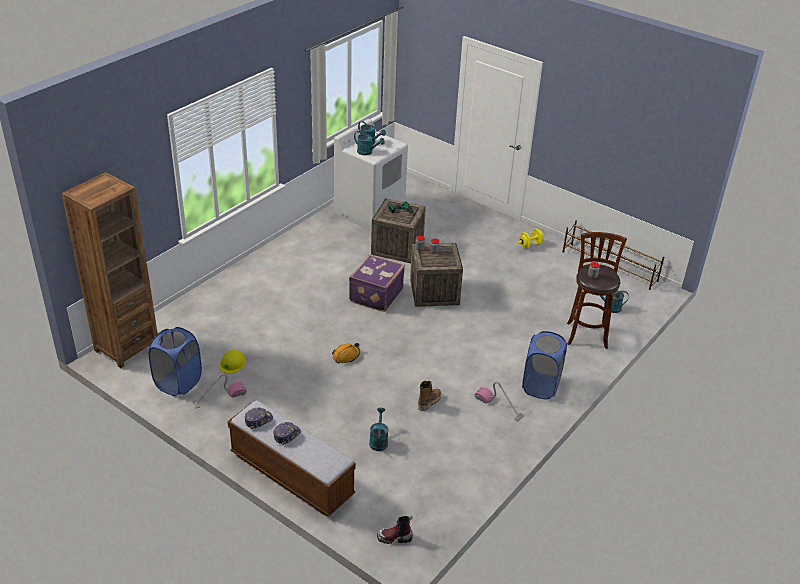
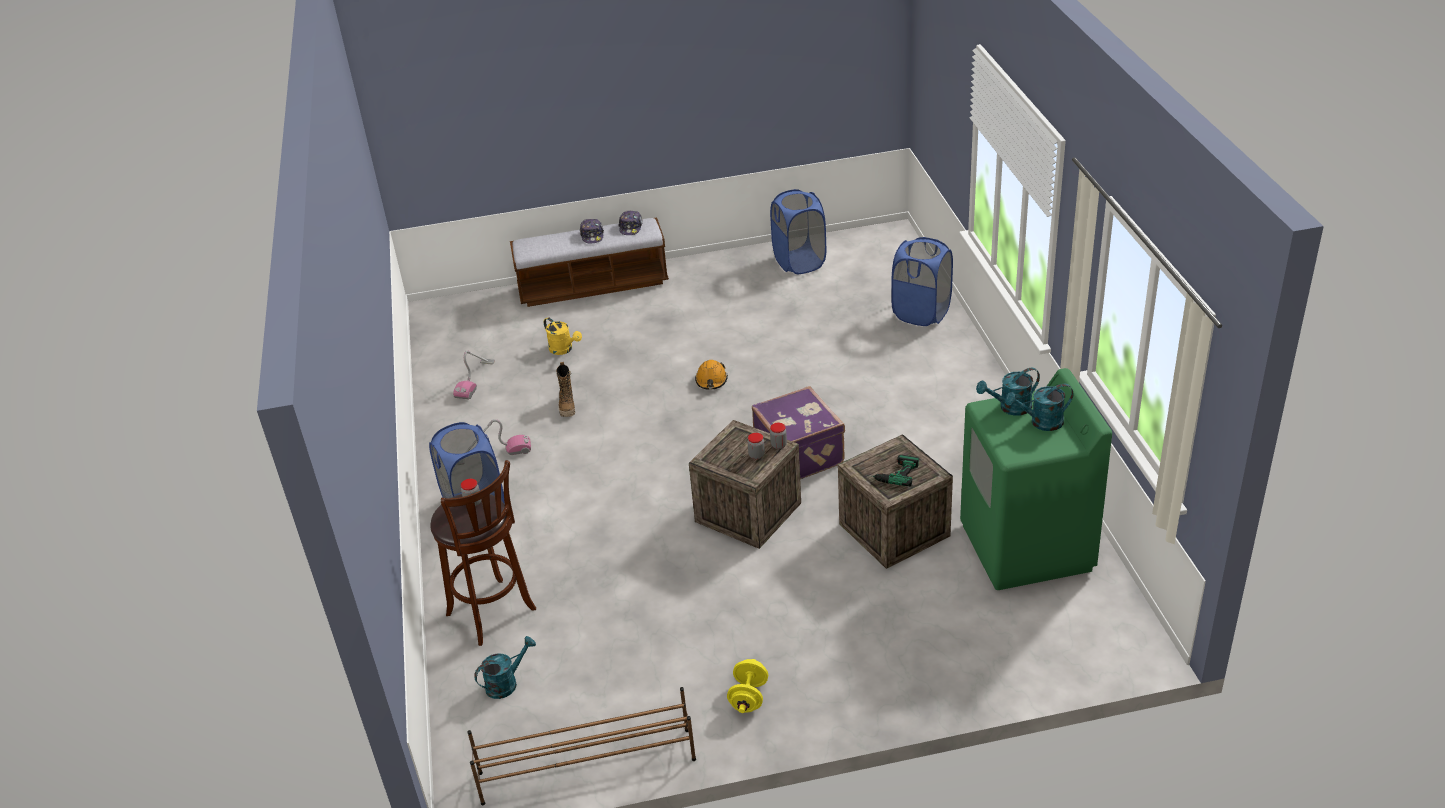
camera: 135 degrees right, 0 degrees up
(126, 347) = (896, 247): brown bookcase -> none
(203, 306) = (921, 313): none -> blue laundry basket
(220, 397) = (747, 279): vacuum cleaner -> vacuum cleaner (475, 380)
(232, 363) = (792, 301): yellow hard hat -> none
(370, 213) = (1026, 547): white washing machine -> green washing machine
(378, 440) = (564, 350): turquoise watering can -> yellow watering can
(395, 537) = (452, 312): boot -> none

